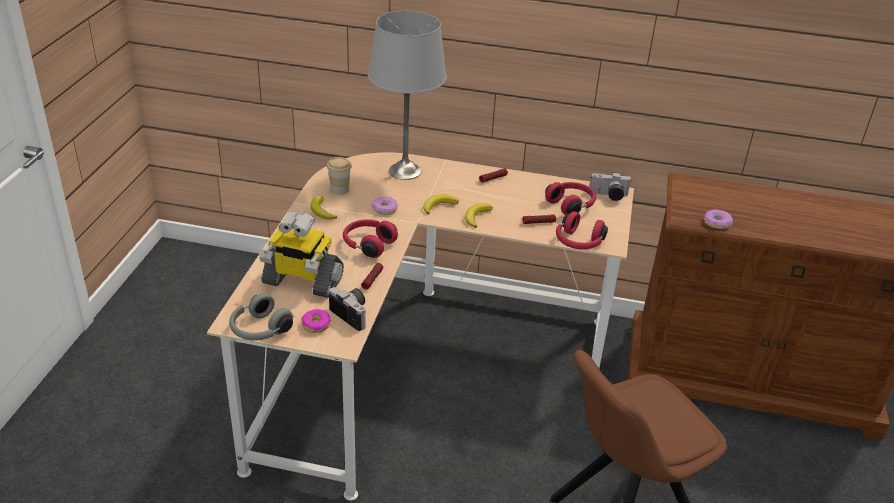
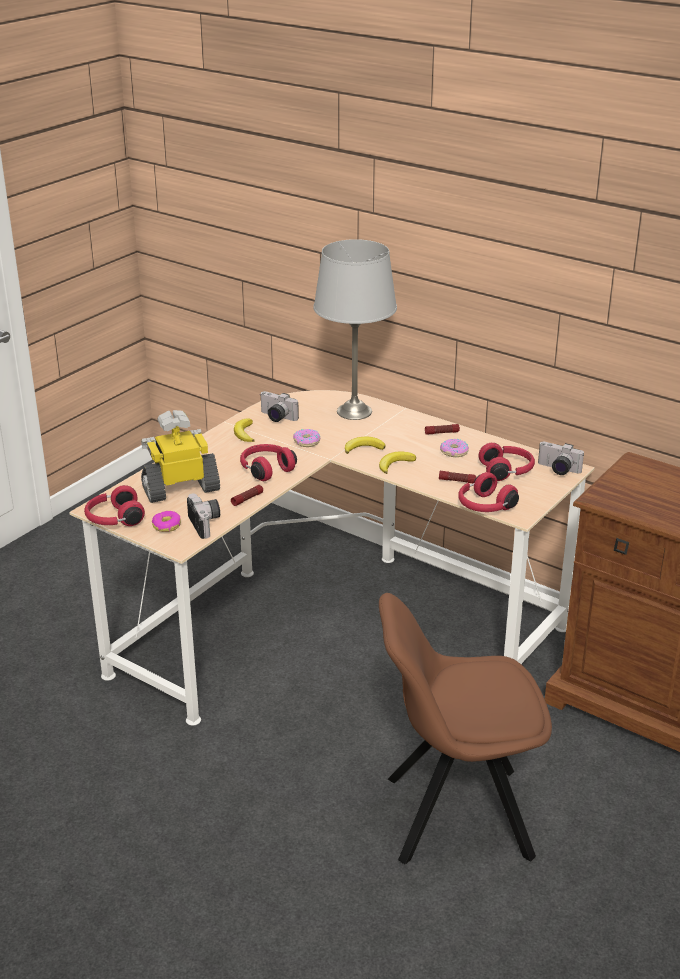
camera: 25 degrees right, 5 degrees down
(259, 330) = (114, 519): grey headphones -> red headphones
(302, 281) = (181, 488): toy robot -> toy robot turned 120 degrees clockwise
(339, 189) = (276, 417): cup -> camera
(717, 223) = (635, 508): donut -> donut (454, 452)

